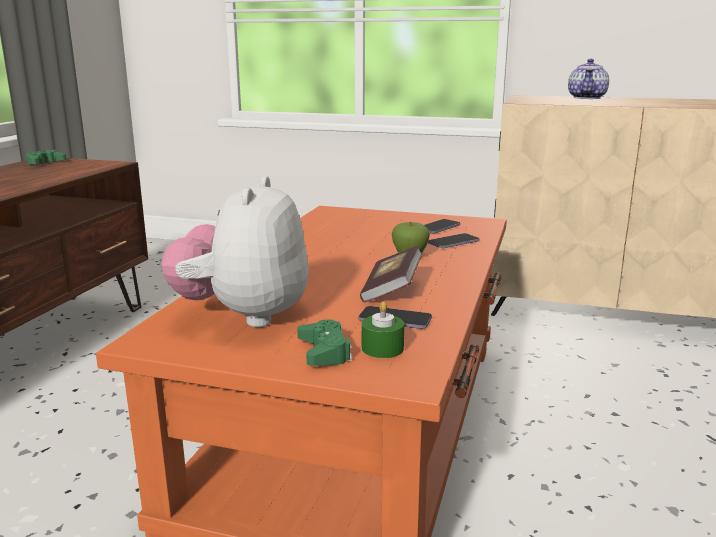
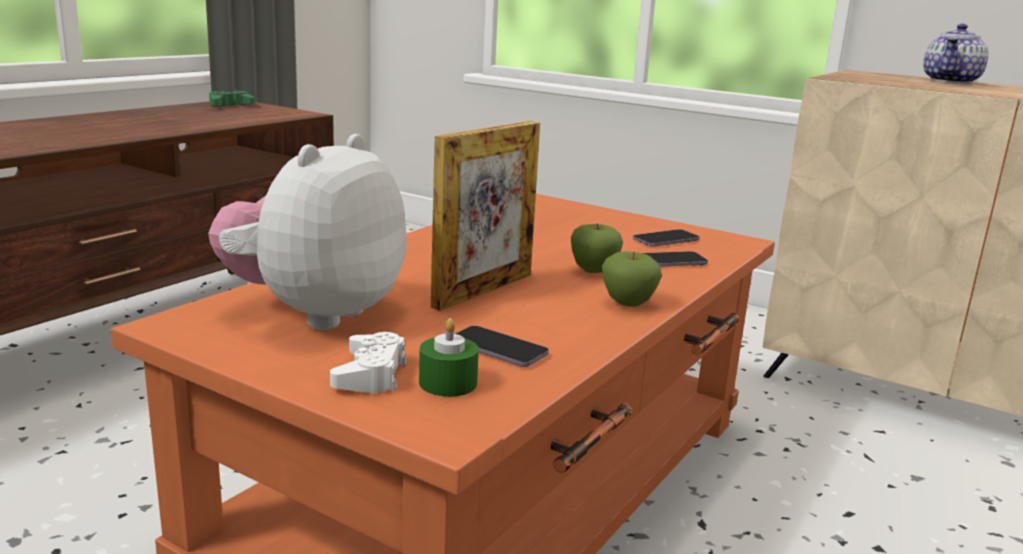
camera: 15 degrees right, 0 degrees up
(324, 351) = (370, 374): green game controller -> white game controller
(348, 280) = (483, 290): none -> picture frame
(391, 290) = (528, 310): book -> none
(451, 275) = (628, 304): none -> apple

